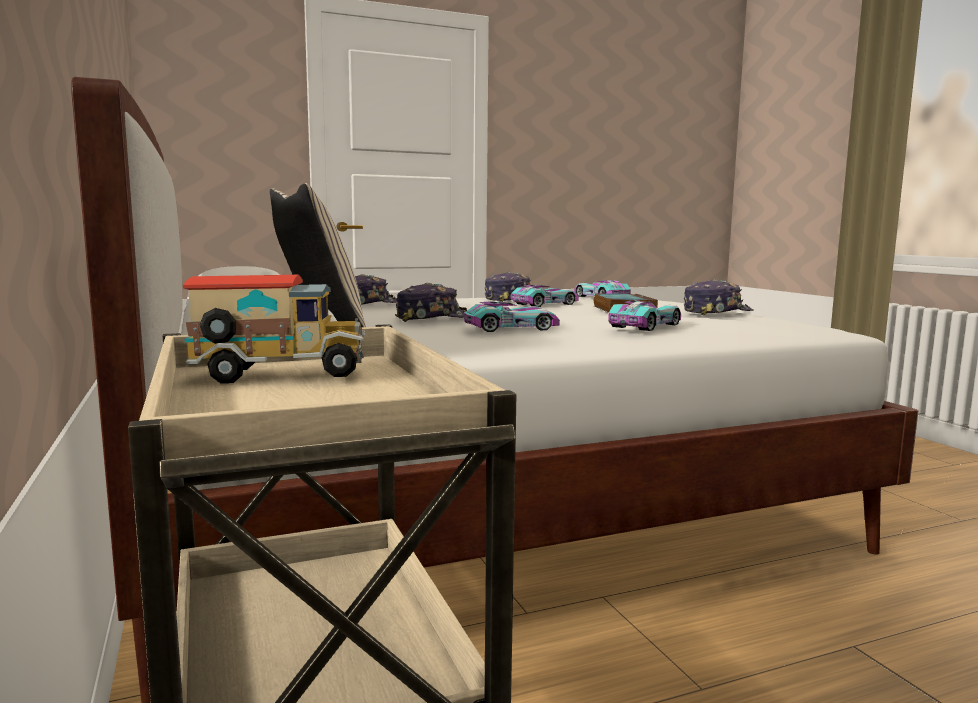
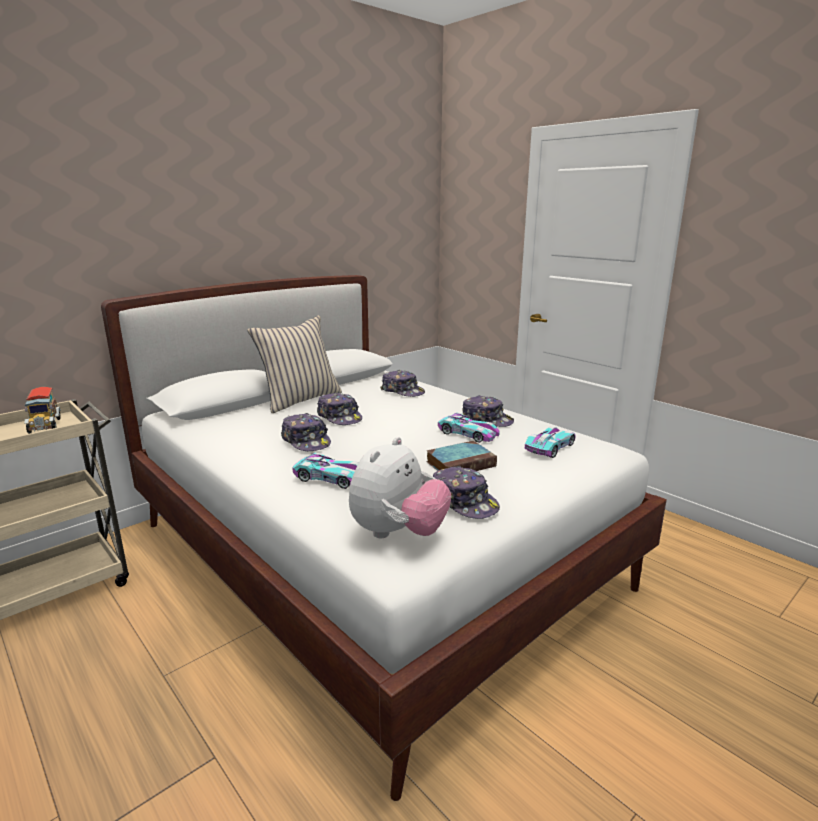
camera: 70 degrees right, 10 degrees up
(511, 328) = (306, 441): toy car -> cap
(777, 323) = (398, 533): none -> plush toy

